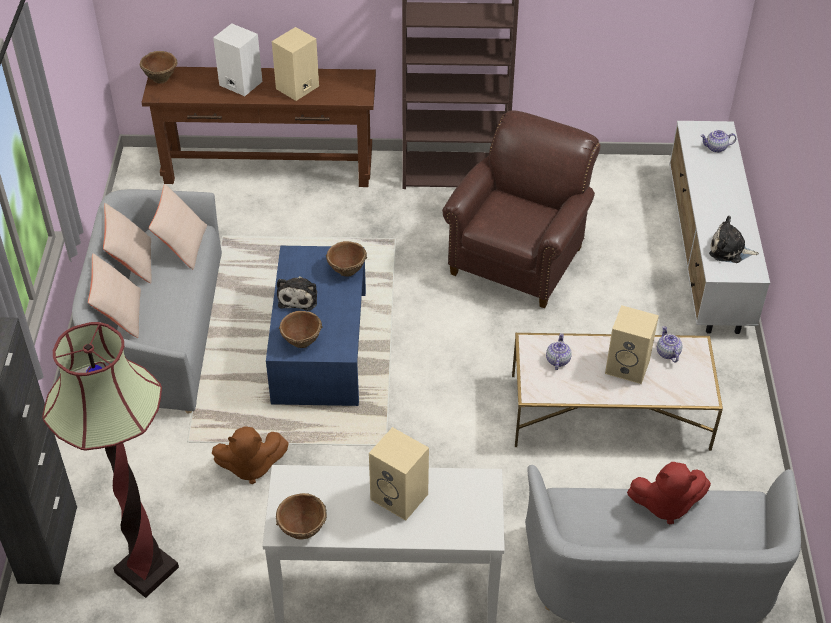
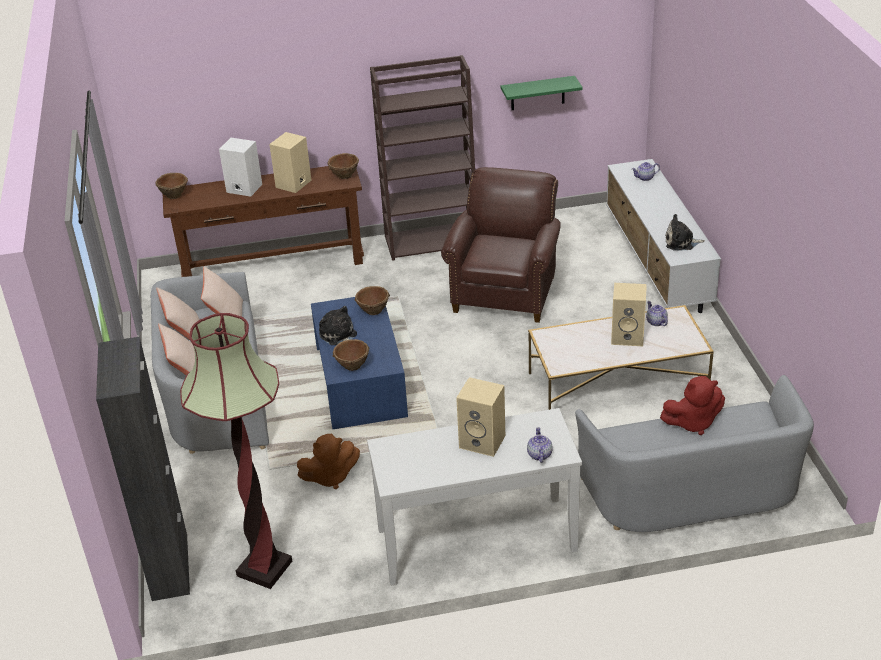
camera: 10 degrees left, 10 degrees down
(298, 297) = (339, 336): plush toy -> plush toy turned 150 degrees clockwise
(302, 529) = (409, 478): brown bowl -> brown bowl (344, 175)
(557, 360) = (569, 342): teapot -> teapot (539, 454)
(605, 24) = (537, 93): none -> green shelf

